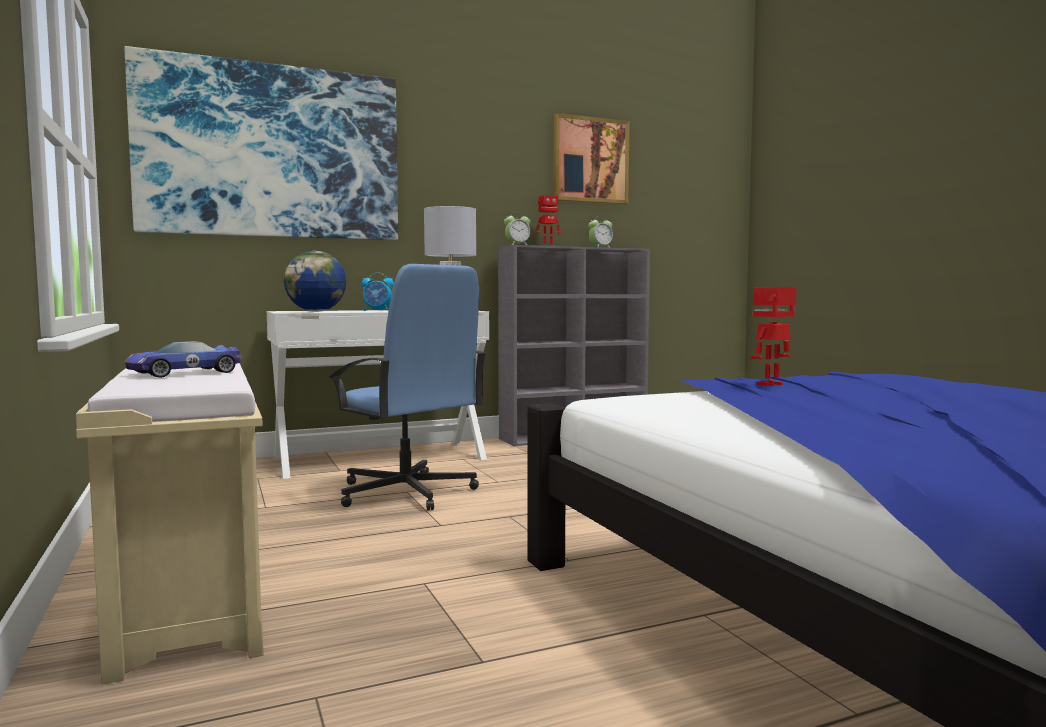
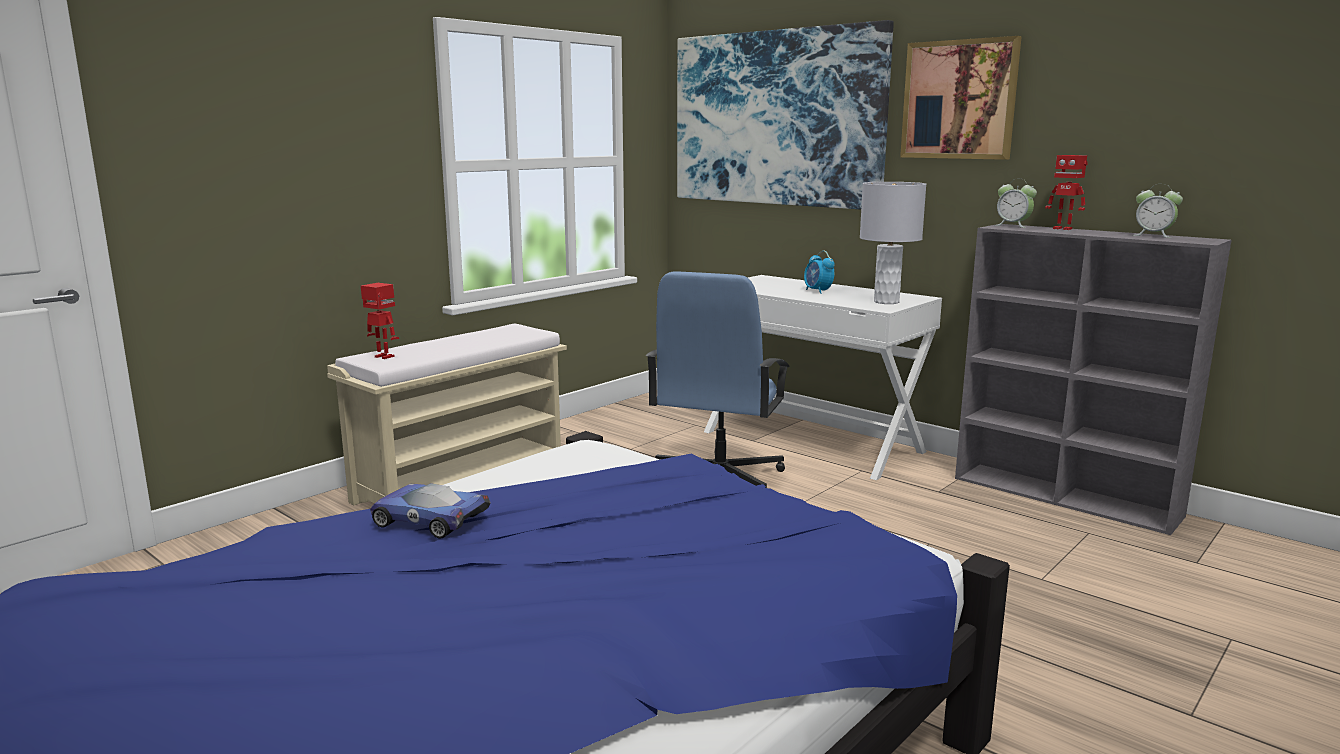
camera: 65 degrees right, 10 degrees up
(182, 372) = (449, 345): toy car -> toy car (429, 519)
(316, 311) = (759, 285): globe -> none
(590, 160) = (1176, 90): picture -> picture (959, 100)
(771, 384) = (657, 487): toy robot -> toy robot (383, 357)

